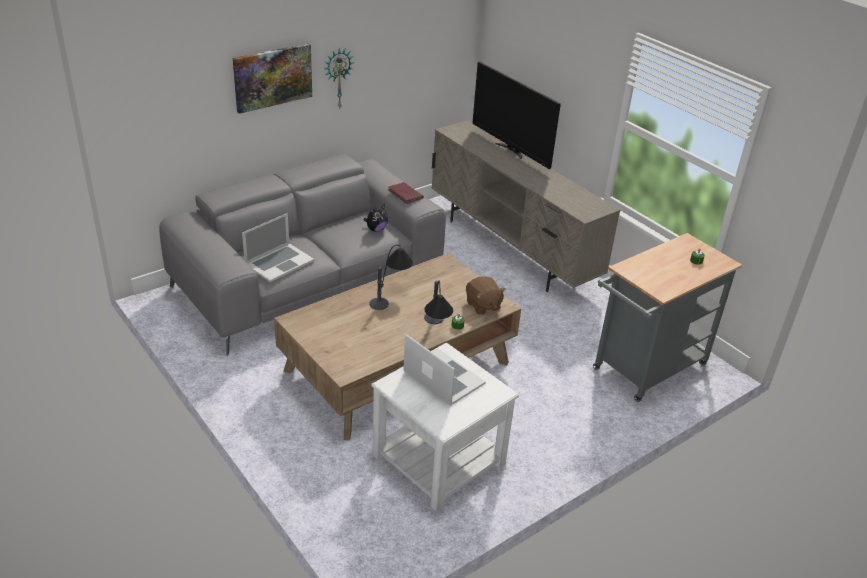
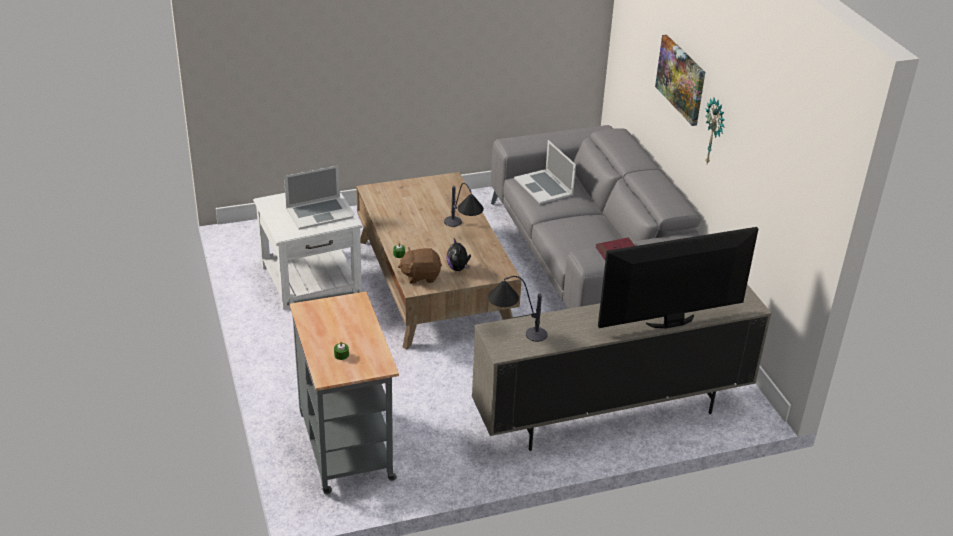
camera: 110 degrees right, 0 degrees up
(376, 229) = (585, 247): plush toy -> plush toy (458, 268)
(435, 330) = (398, 241): table lamp -> table lamp (514, 330)

